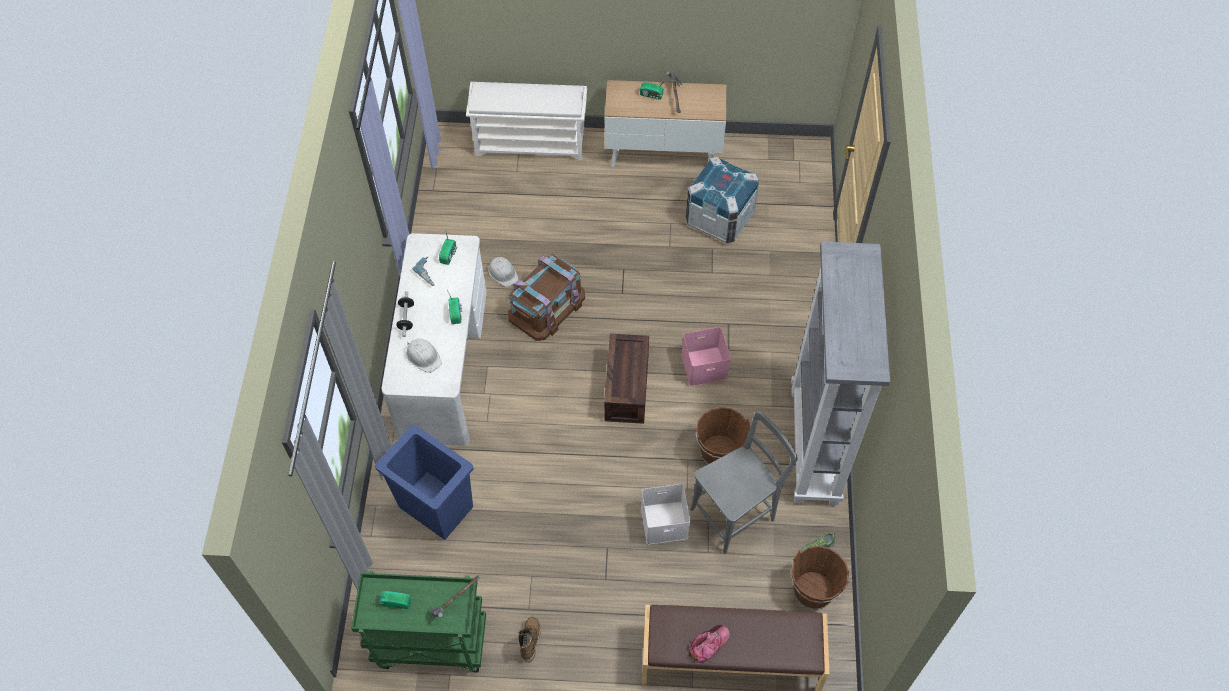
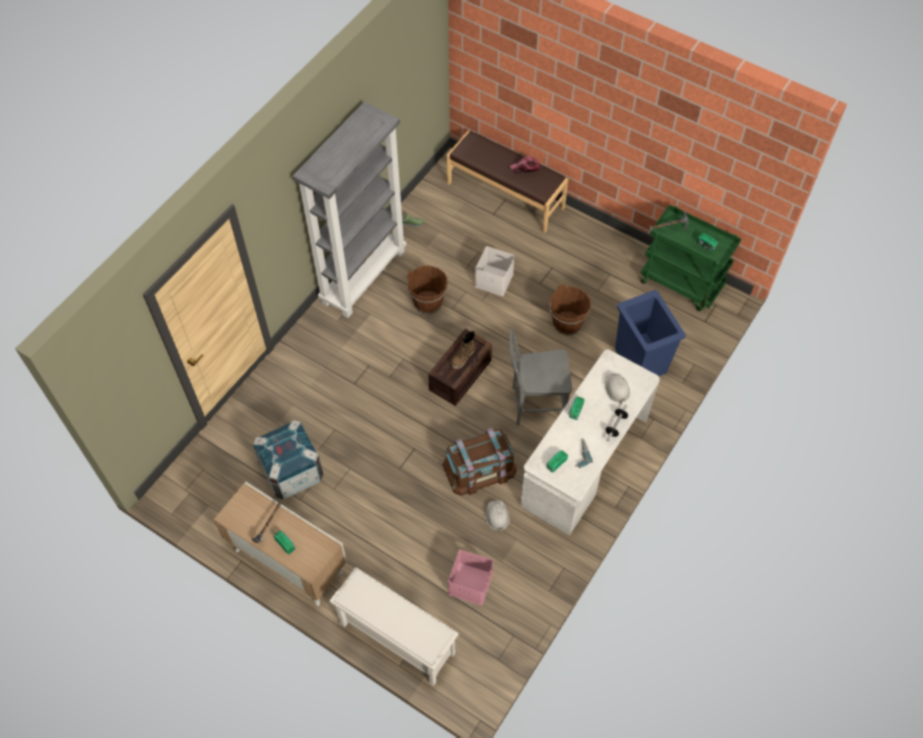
camera: 150 degrees left, 0 degrees up
(530, 641) = (618, 257): boot -> boot (463, 358)
(703, 367) = (396, 362): pink storage box -> pink storage box (471, 583)
(736, 512) = (444, 264): grey chair -> grey chair (535, 404)
(813, 591) = (432, 204): brown bucket -> brown bucket (567, 323)

